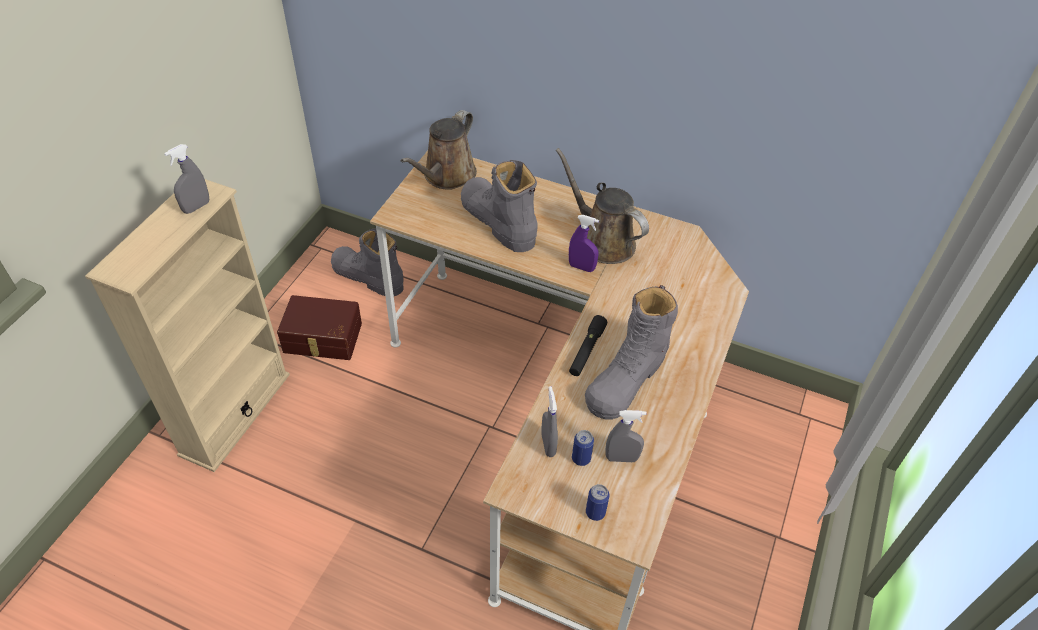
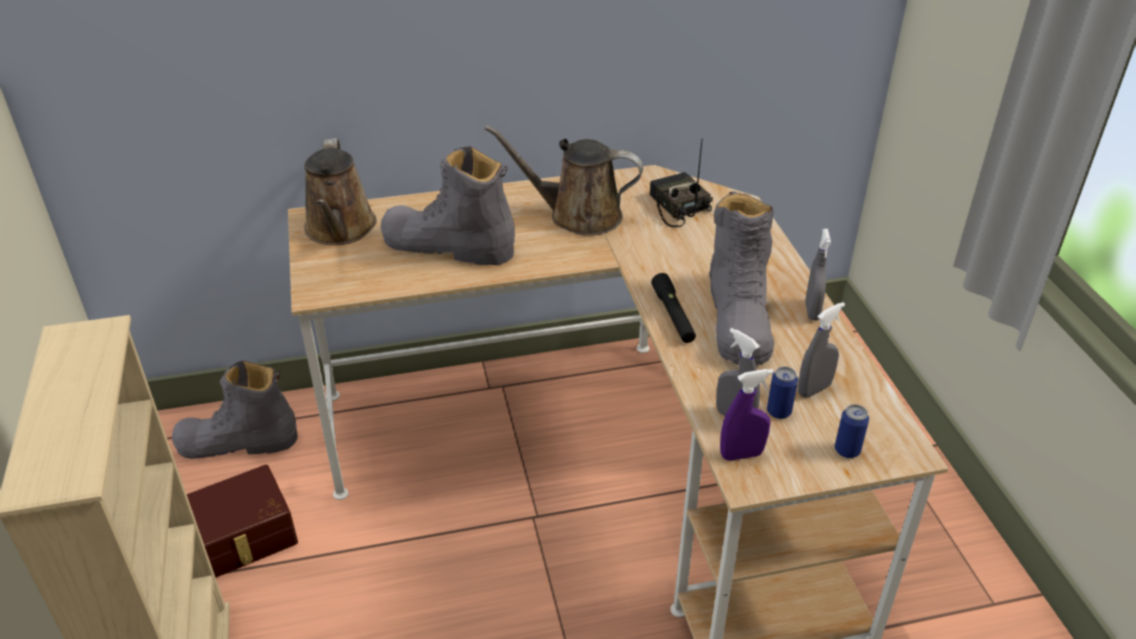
camera: 35 degrees left, 10 degrees down
(196, 207) = (92, 356): grey spray bottle -> grey spray bottle (812, 311)
(581, 267) = (584, 247): purple spray bottle -> purple spray bottle (741, 454)
(678, 268) = (677, 206): none -> radio

